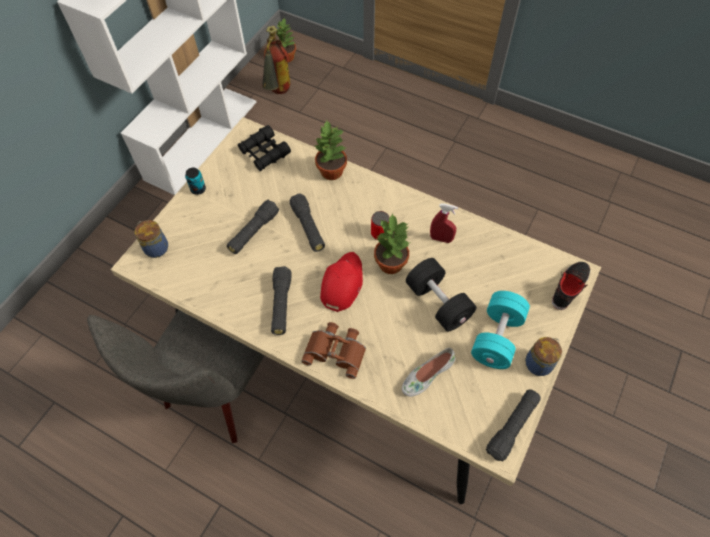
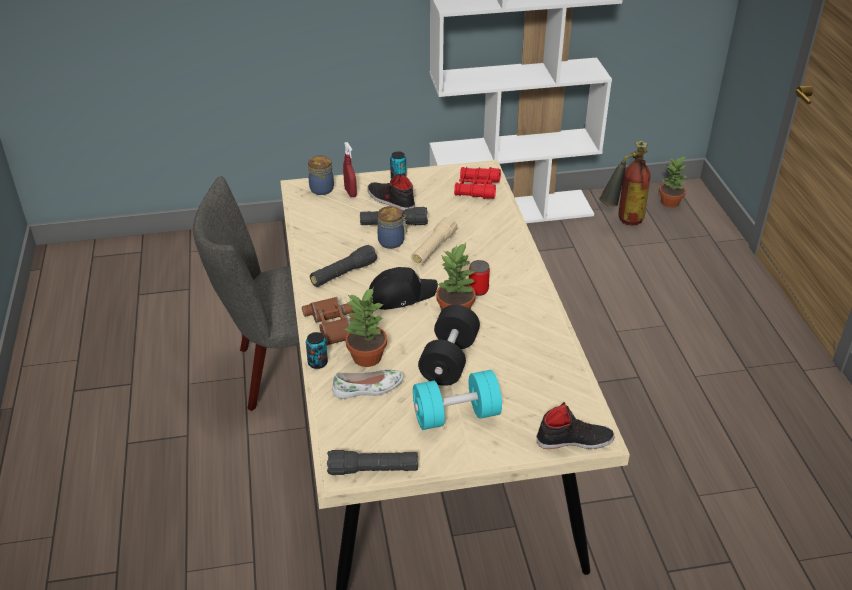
camera: 50 degrees right, 20 degrees down
(221, 213) = (390, 200): none -> black shoe
(264, 153) = (477, 188): black binoculars -> red binoculars
(308, 227) = (433, 249): black flashlight -> beige flashlight
(331, 172) = (506, 231): potted plant -> potted plant (366, 357)
(341, 284) = (401, 295): red cap -> black cap
(370, 390) = (317, 363): none -> can
(427, 374) = (368, 389): white shoe -> white shoe turned 150 degrees clockwise
(441, 239) = (520, 328): red spray bottle -> red spray bottle (350, 192)
(539, 363) = (461, 457): jar -> jar (392, 242)

